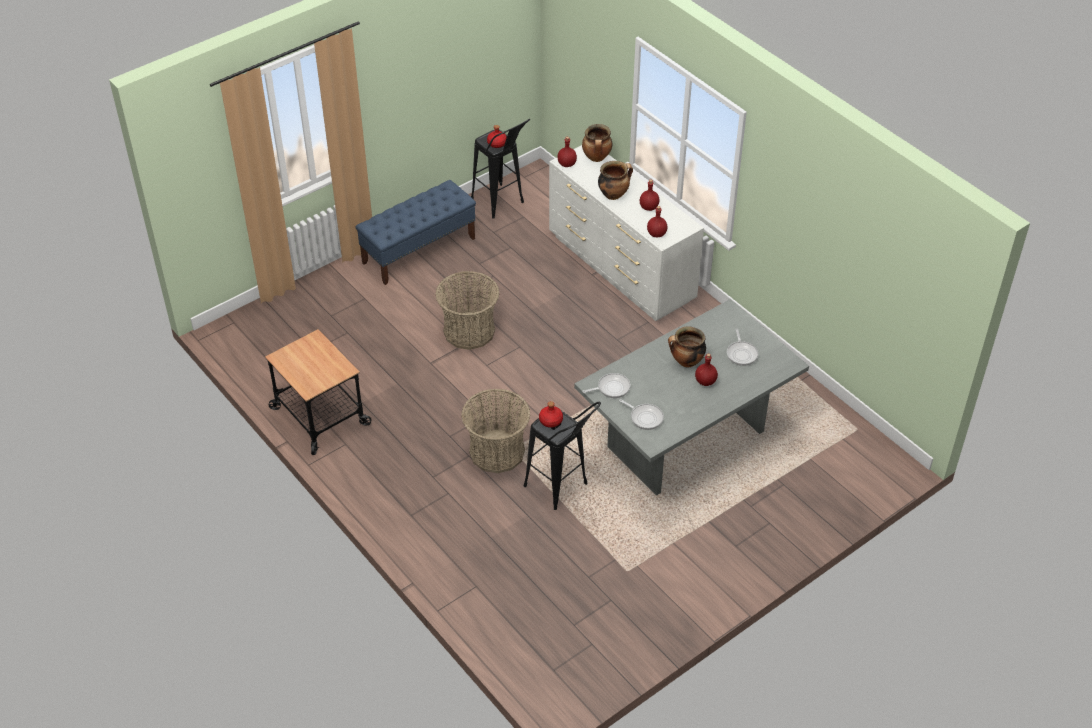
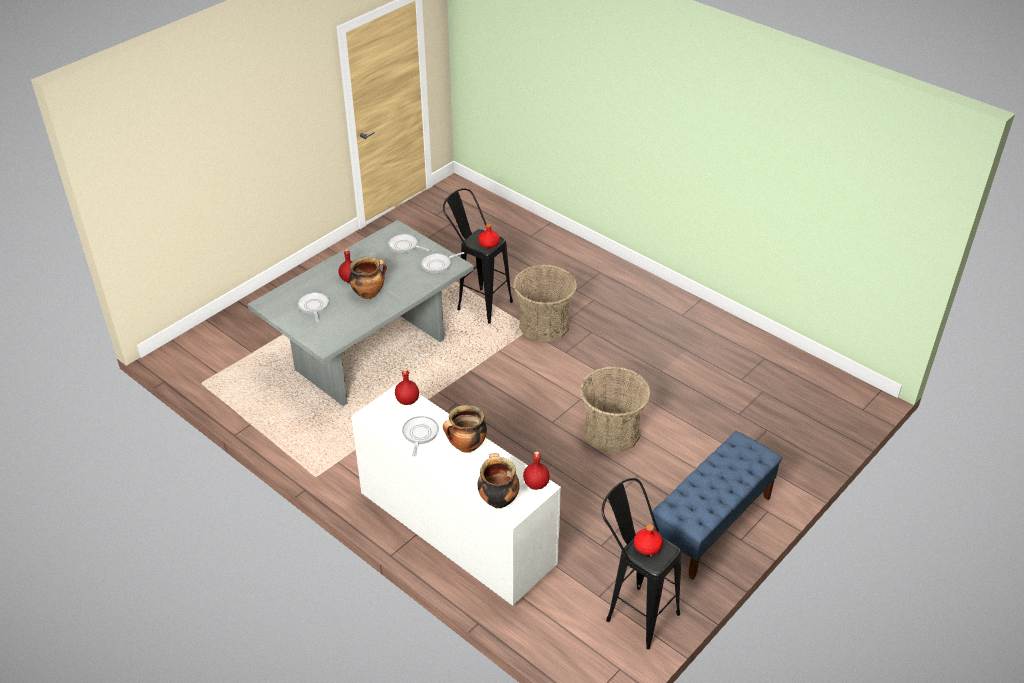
camera: 170 degrees right, 5 degrees down
(319, 417) = (718, 333): cart -> none
(649, 207) = (419, 434): red bottle -> frying pan

